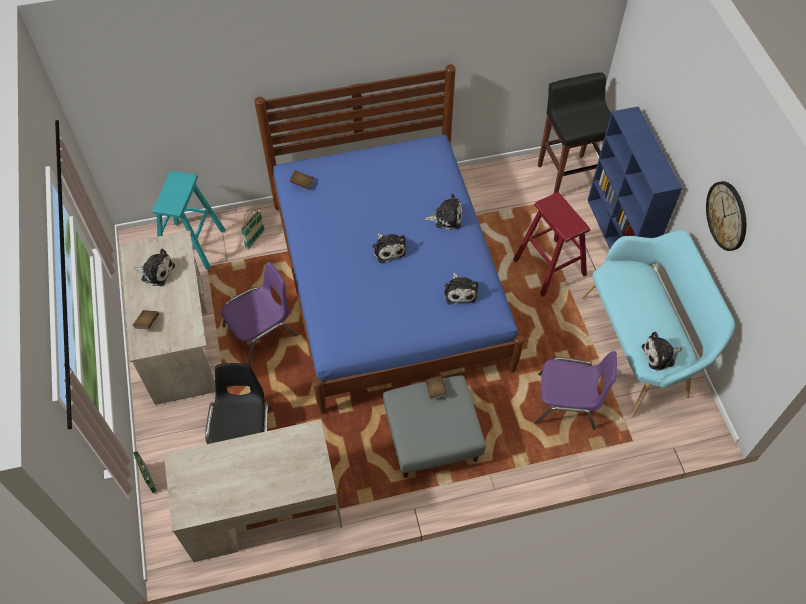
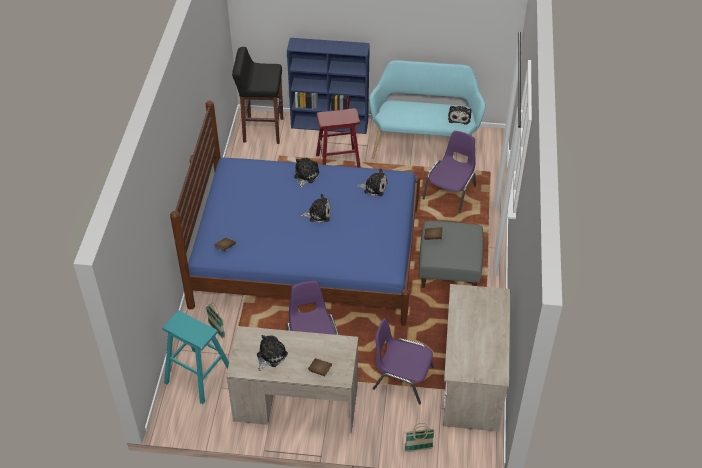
camera: 70 degrees left, 10 degrees down
(244, 433) = (402, 378): black chair -> purple chair
(727, 215) = (417, 23): wall clock -> none

